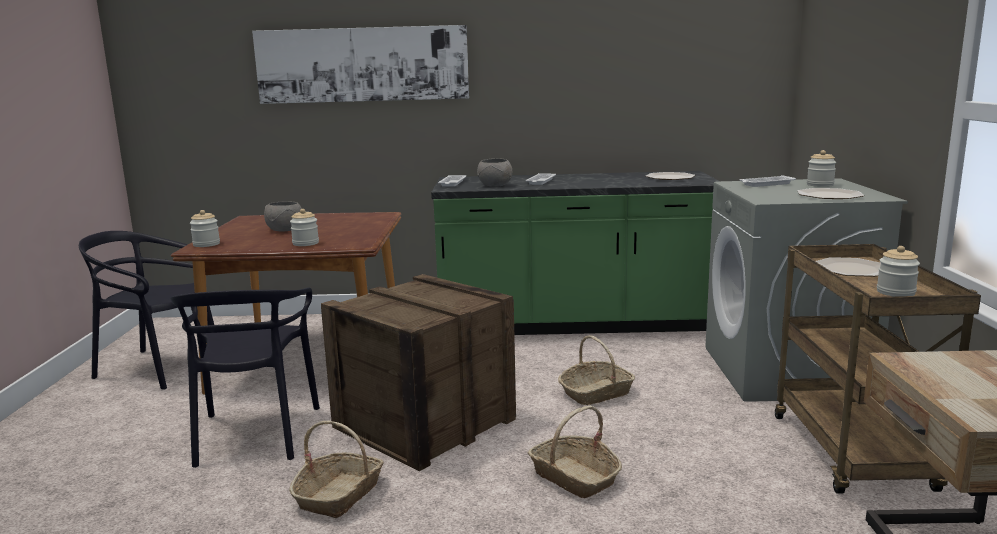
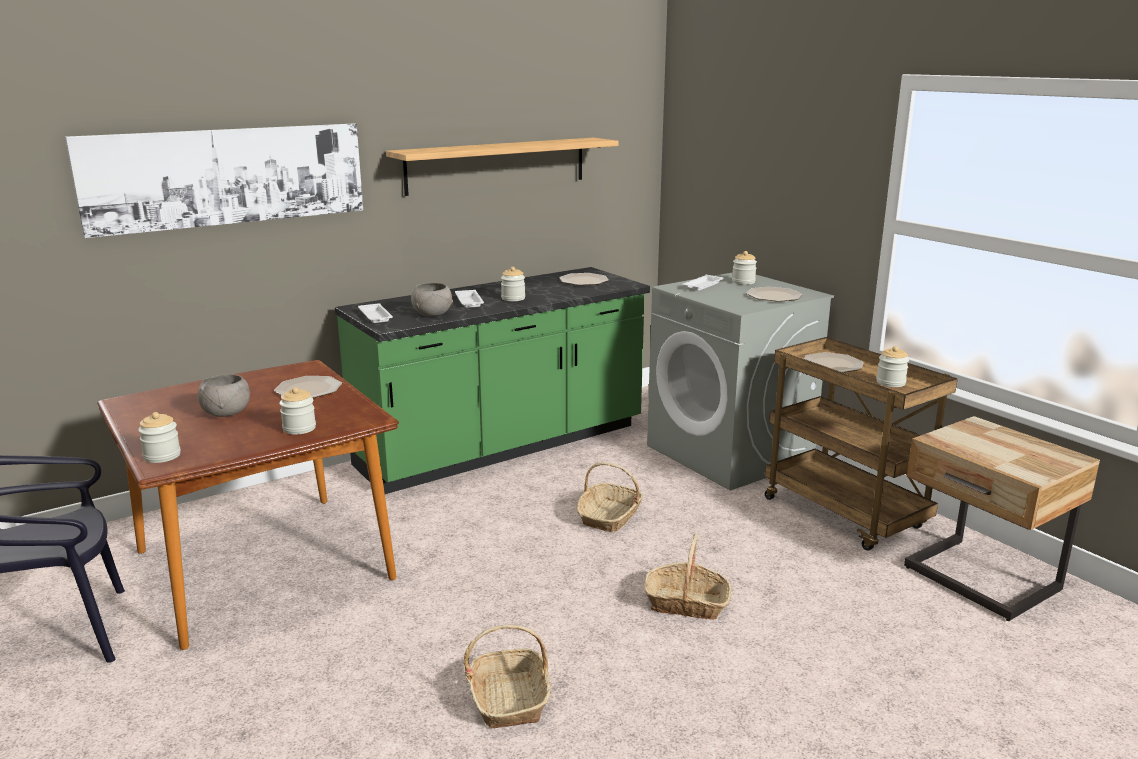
camera: 35 degrees left, 5 degrees up
(255, 434) = (326, 673): black chair -> none
(358, 225) = (309, 389): none -> plate
(424, 423) = (492, 597): crate -> none
(580, 182) = (513, 298): none -> jar
(601, 66) = (497, 165): none -> shelf

